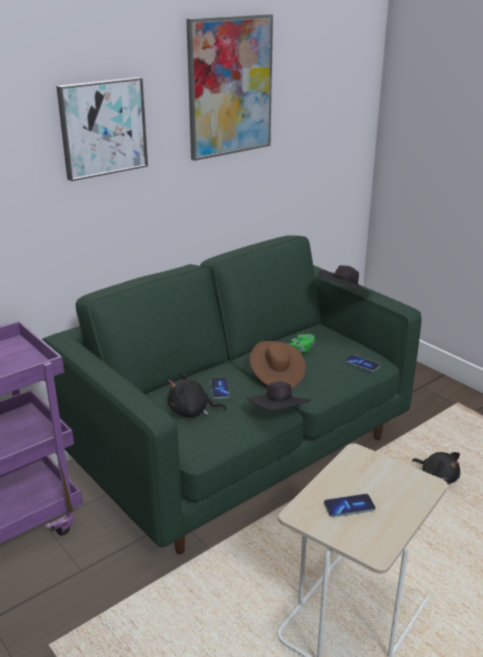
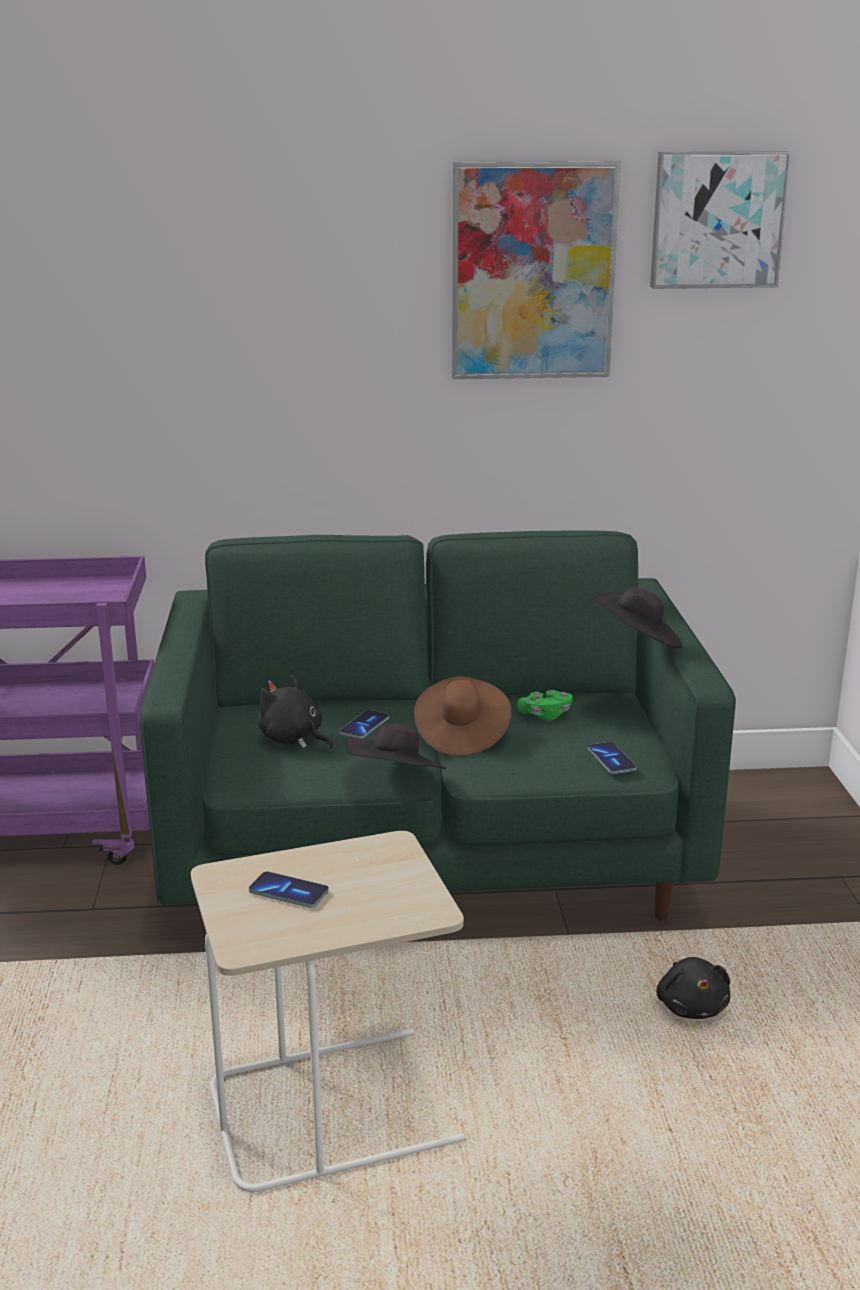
camera: 35 degrees right, 5 degrees down
(102, 127) = (299, 309): picture -> picture (717, 220)

